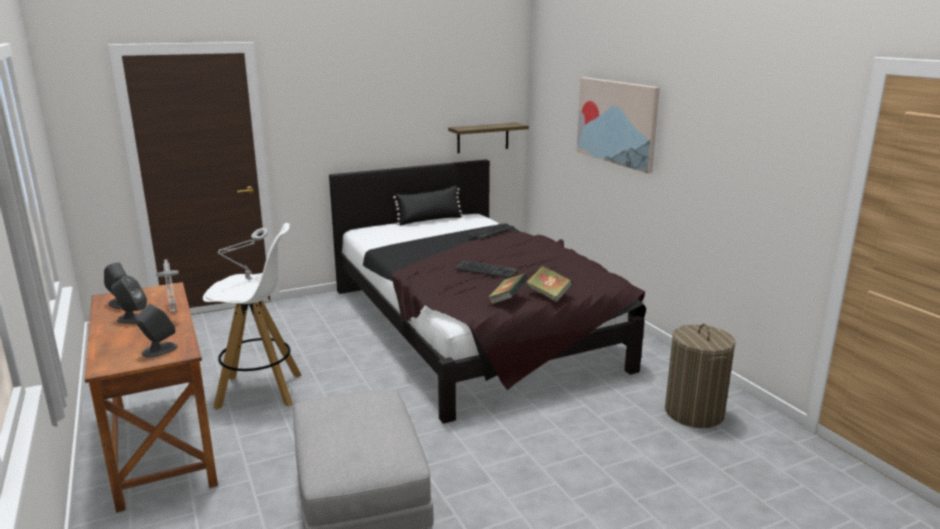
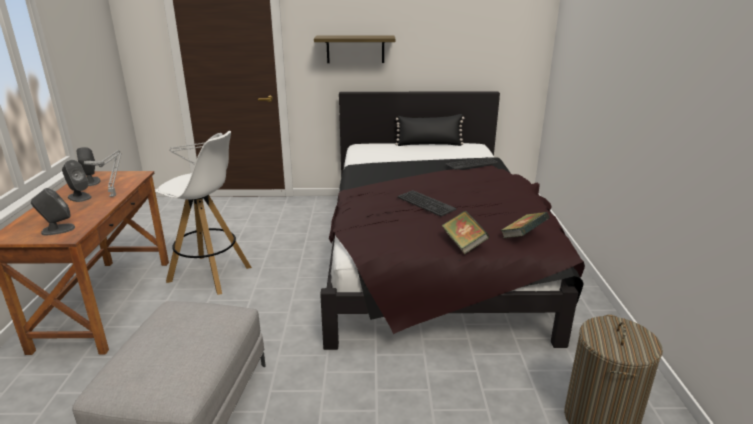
camera: 25 degrees right, 5 degrees up
(483, 138) = (497, 69): shelf -> shelf (355, 49)
(507, 300) = (415, 241): book -> book (522, 237)
(617, 122) = (617, 59): picture -> none

